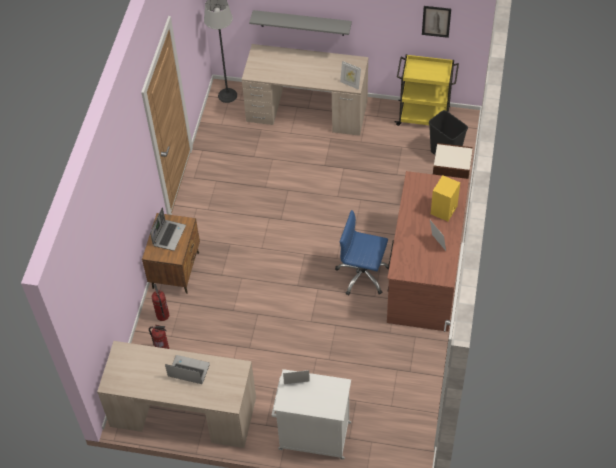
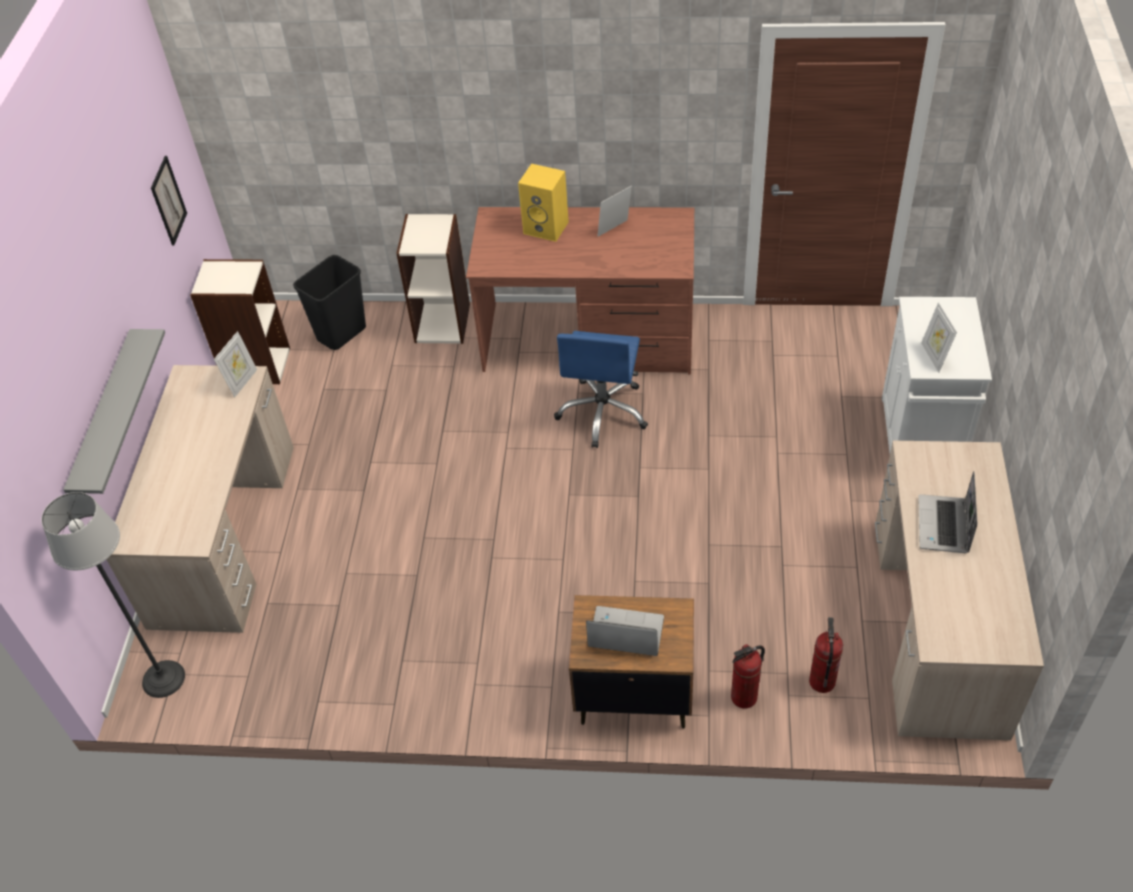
camera: 95 degrees left, 5 degrees down
(424, 117) = (256, 365): yellow cart -> bookcase

